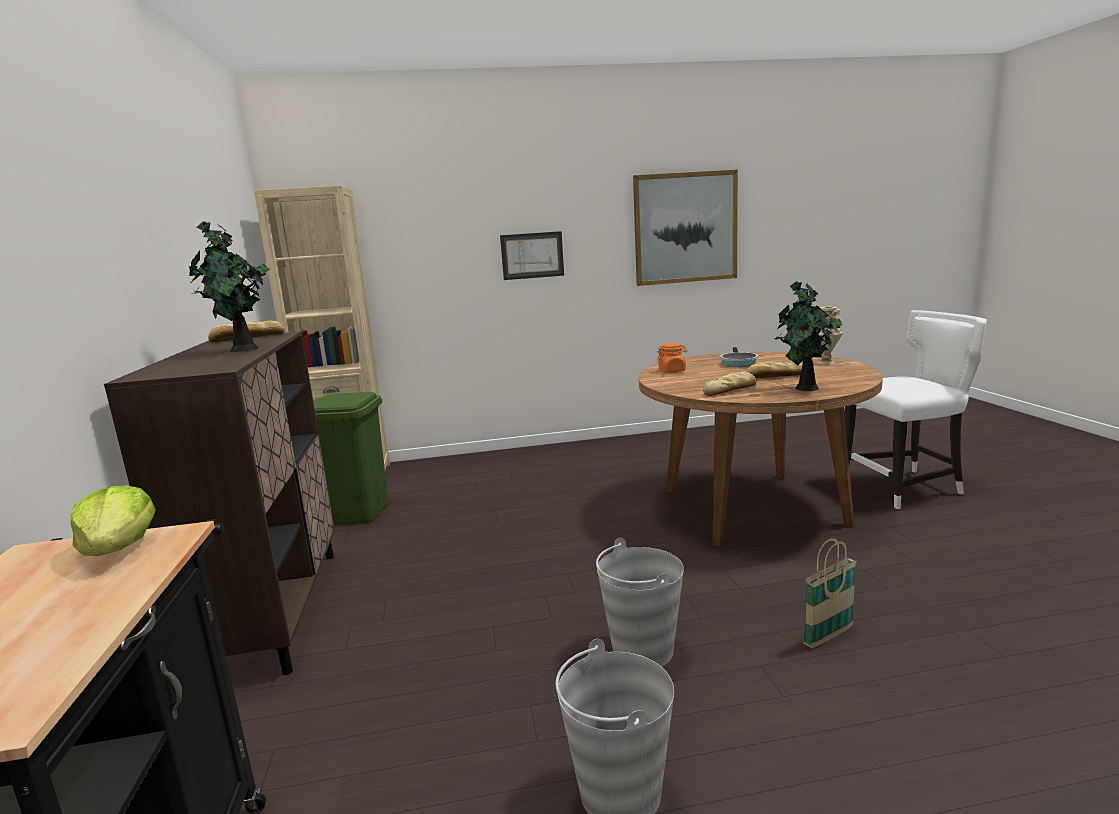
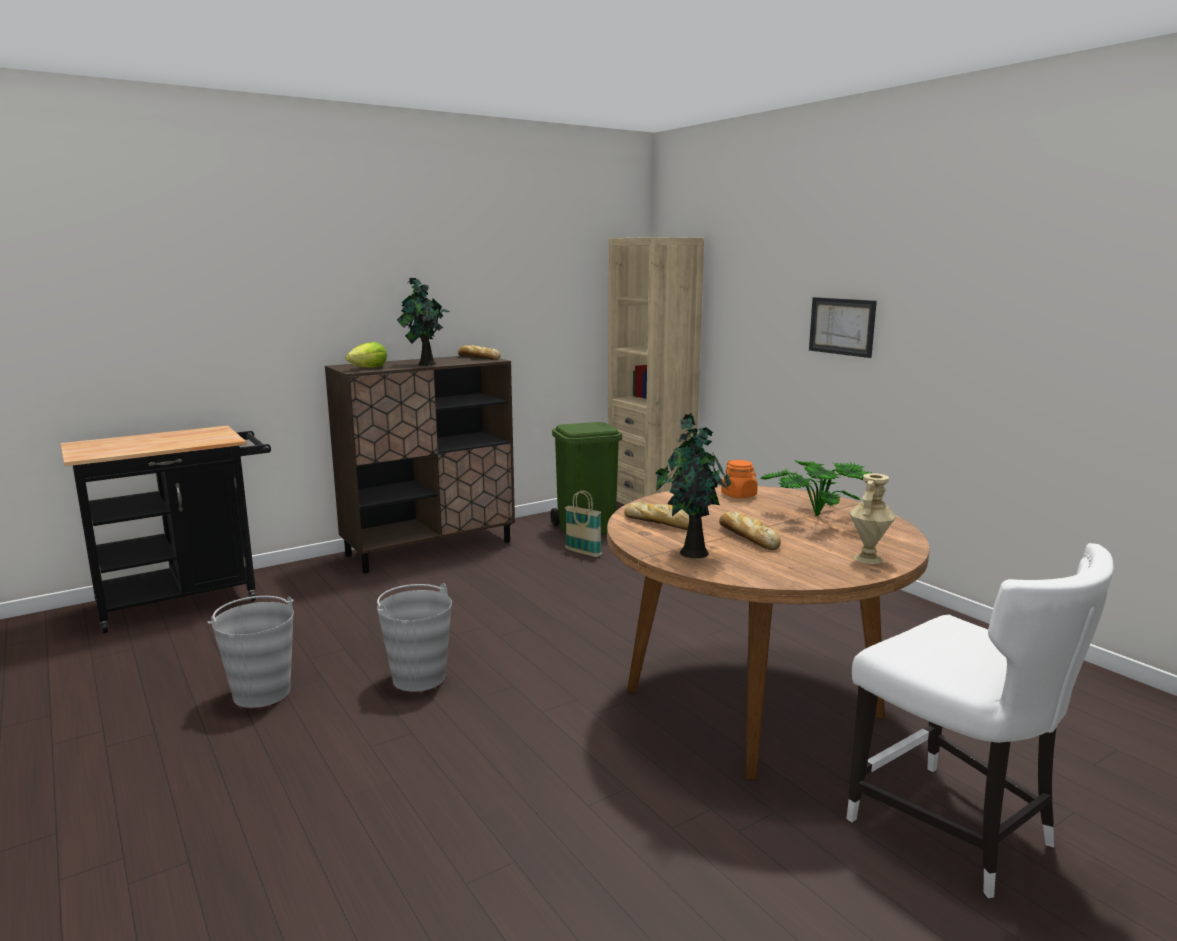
camera: 65 degrees right, 0 degrees up
(119, 549) = (214, 437): lettuce -> lettuce (368, 368)
(685, 228) = (1047, 319): picture -> none
(738, 363) = (815, 517): frying pan -> potted plant
(828, 636) = (468, 766): basket -> basket (583, 552)

